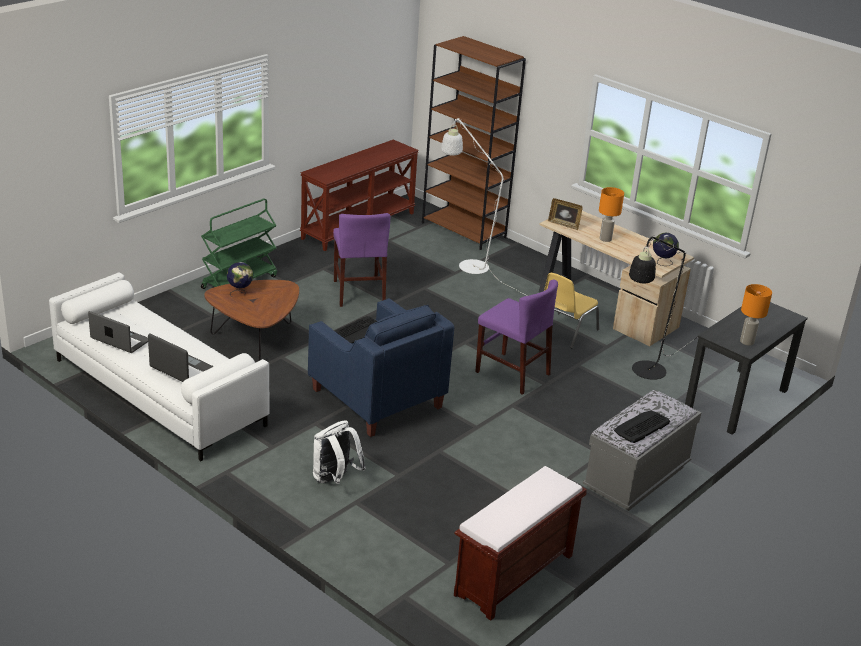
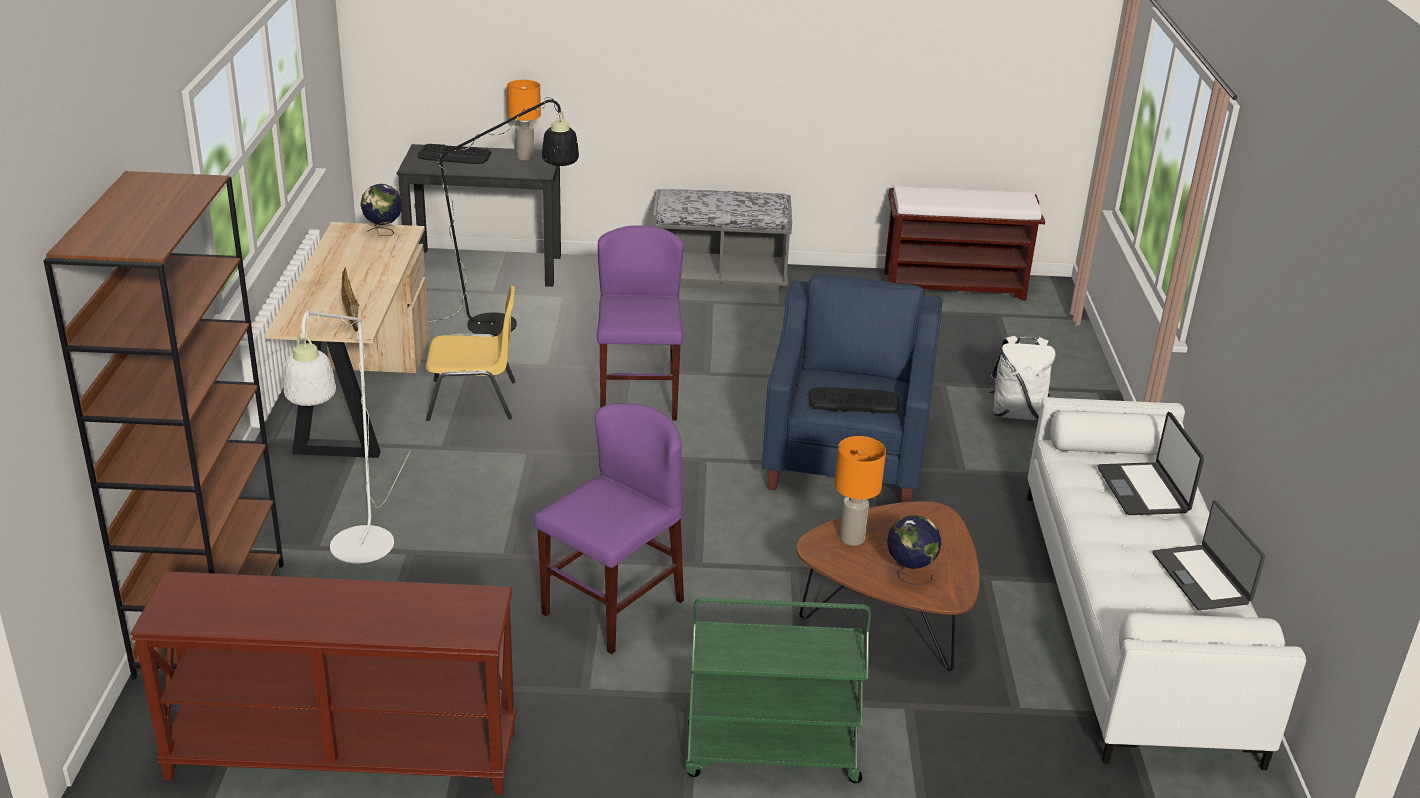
camera: 130 degrees left, 0 degrees up
(605, 239) = (361, 281): orange table lamp -> orange table lamp (852, 538)
(641, 427) = (741, 199): keyboard -> keyboard (454, 155)

